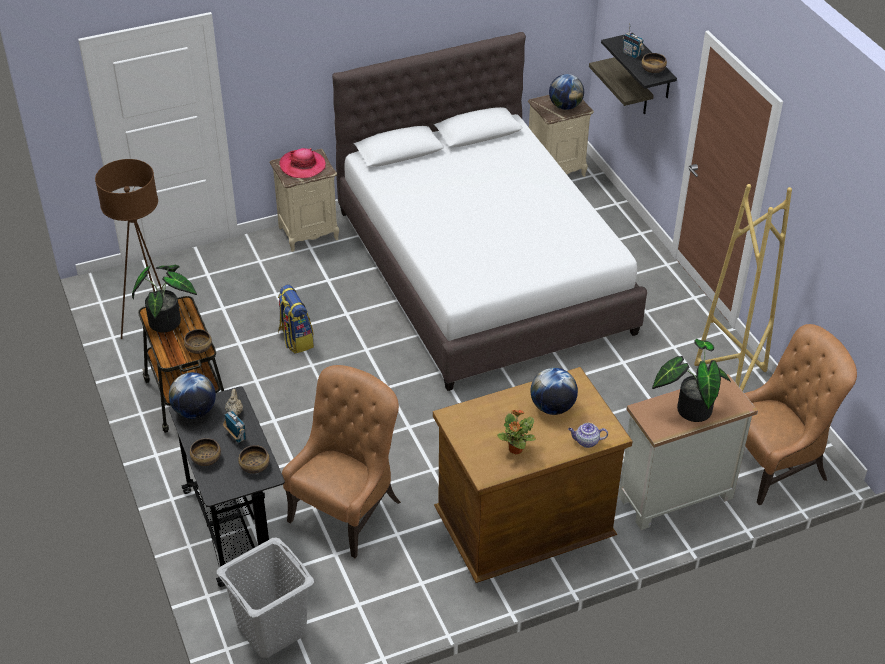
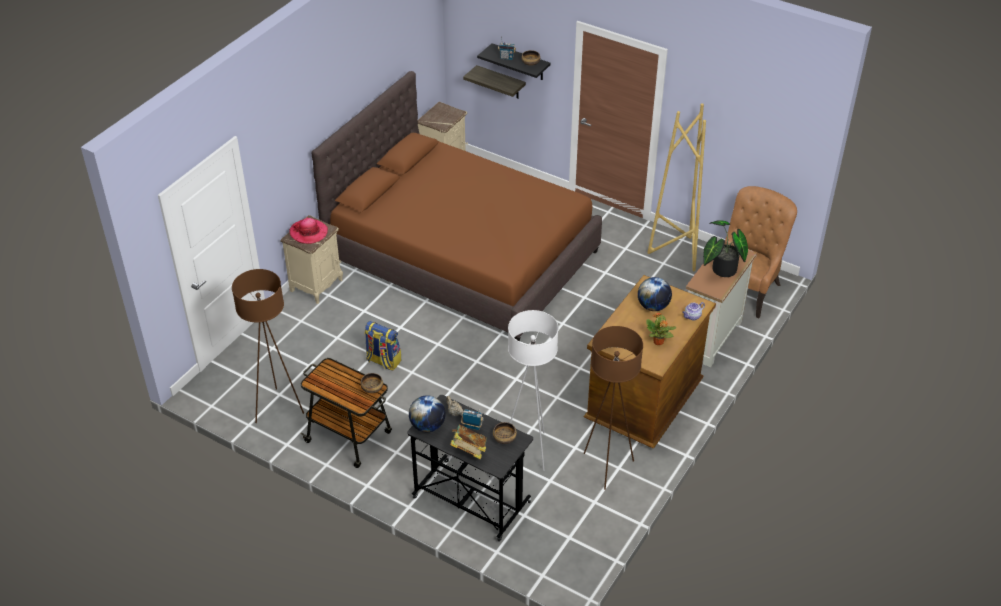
camera: 35 degrees left, 0 degrees up
(168, 320) = (330, 381): potted plant -> none
(206, 459) = (468, 450): bowl -> book
(271, 629) = (557, 547): grey laundry basket -> none
(346, 510) = (530, 451): brown chair -> white floor lamp
(409, 574) = (606, 467): none -> brown floor lamp
(482, 270) = (461, 255): white bed -> brown bed
(565, 106) = (445, 116): globe -> none

